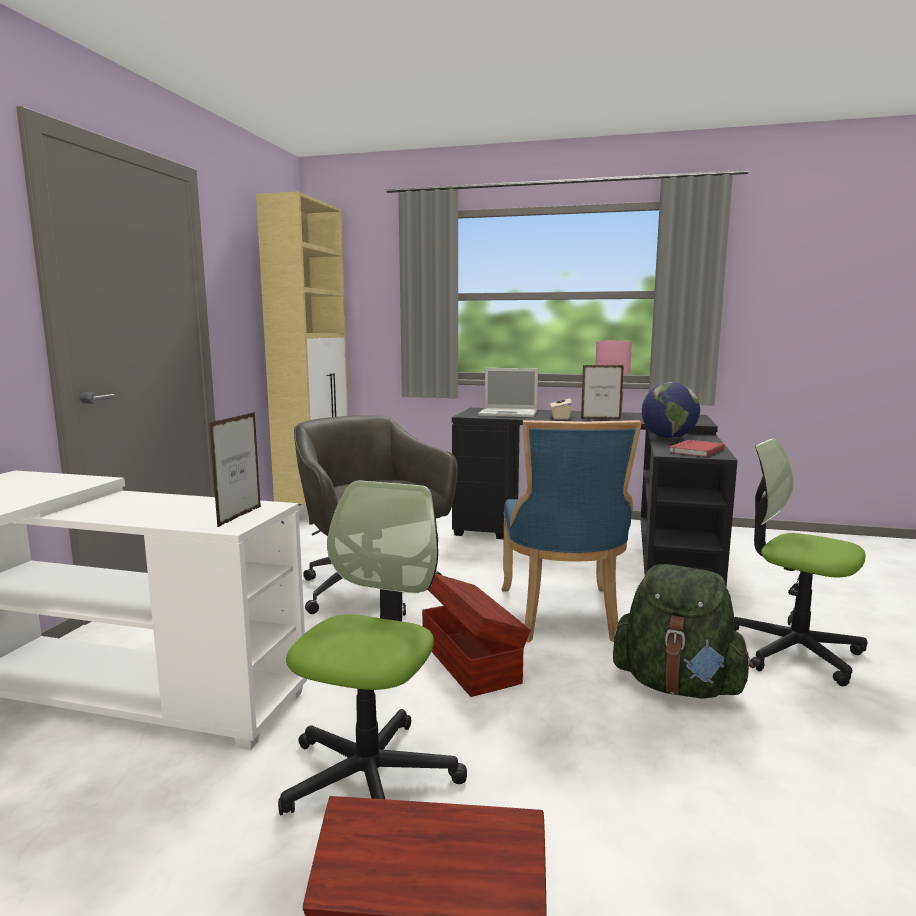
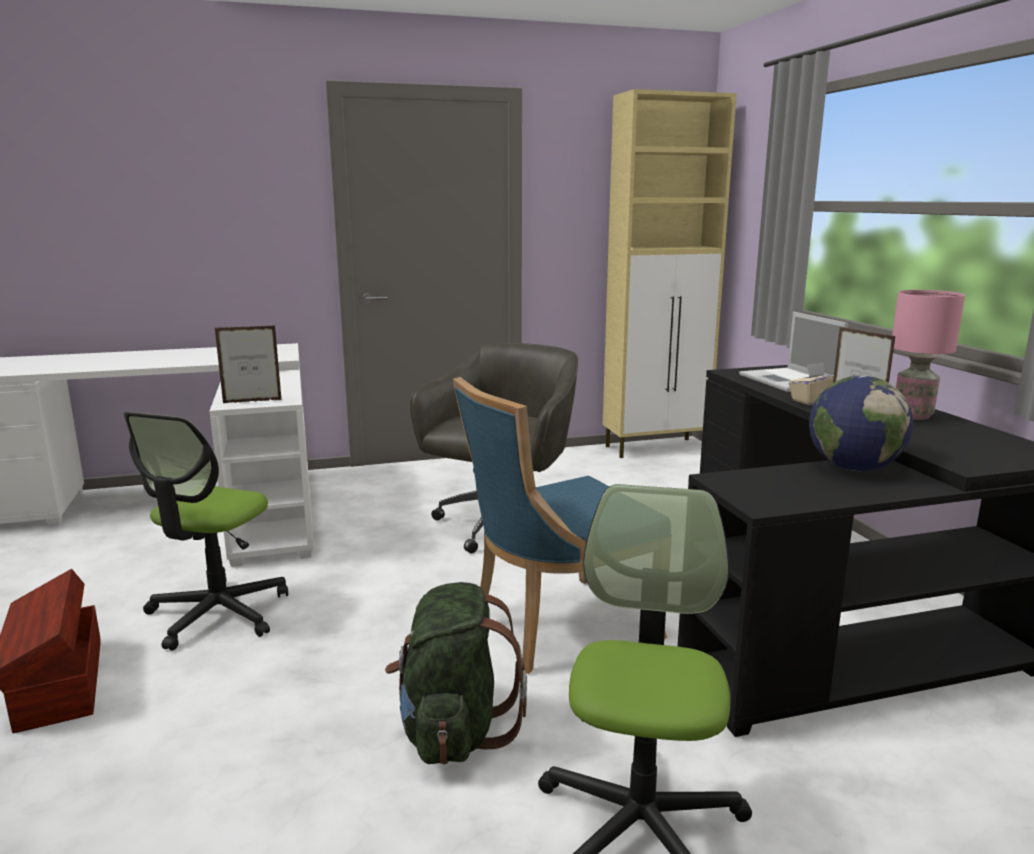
camera: 60 degrees right, 5 degrees up
(370, 776) = (217, 614): office chair -> office chair turned 120 degrees clockwise
(470, 660) = (413, 605): brown storage box -> none
(694, 450) = (775, 490): red book -> none

